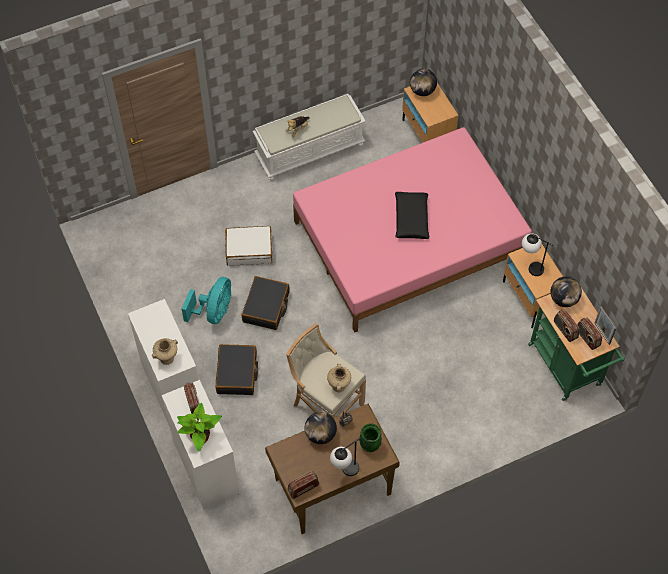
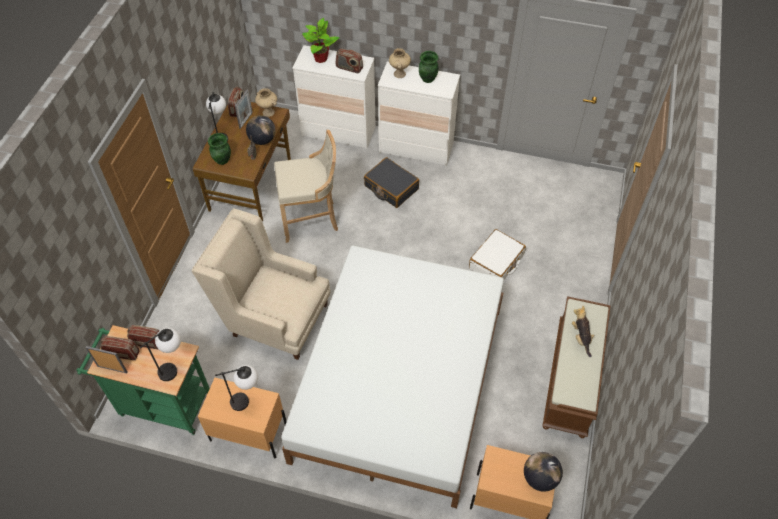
camera: 130 degrees right, 5 degrees down
(155, 332) = (428, 79): none -> green vase
(214, 312) = (457, 205): turquoise fan -> none
(266, 307) = (430, 239): black suitcase -> none
(310, 149) = (572, 379): white bench -> brown bench
(310, 469) = (246, 120): none -> picture frame
(339, 386) = (287, 176): beige vase -> beige vase (268, 112)
(409, 241) = (398, 383): pink bed -> white bed
(411, 219) = (391, 344): black pillow -> none
(437, 357) = (273, 317): none -> beige armchair
(563, 299) = (174, 367): globe -> table lamp

